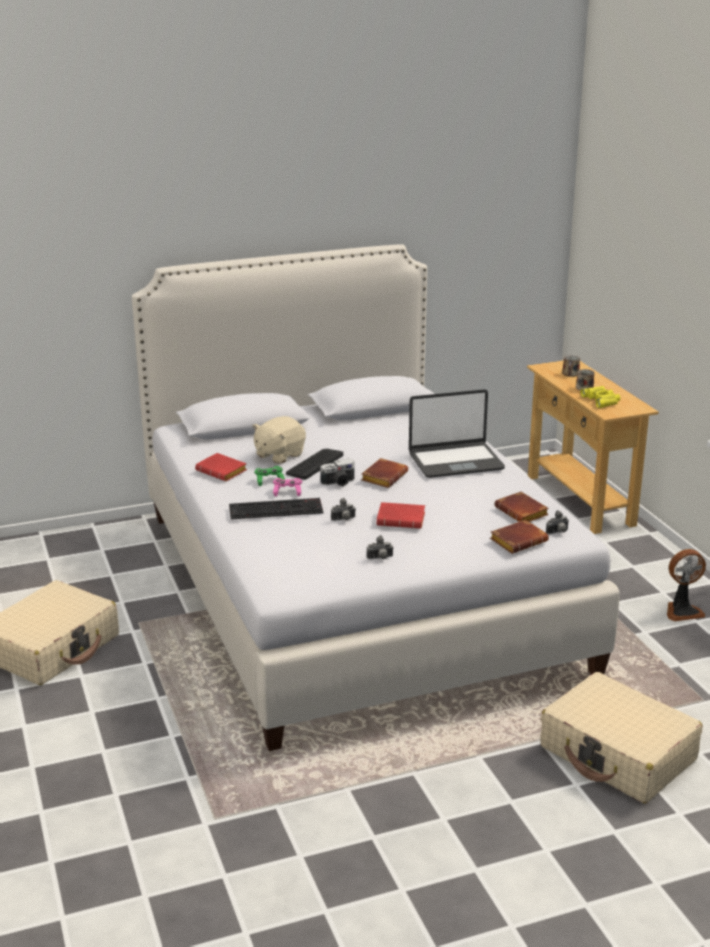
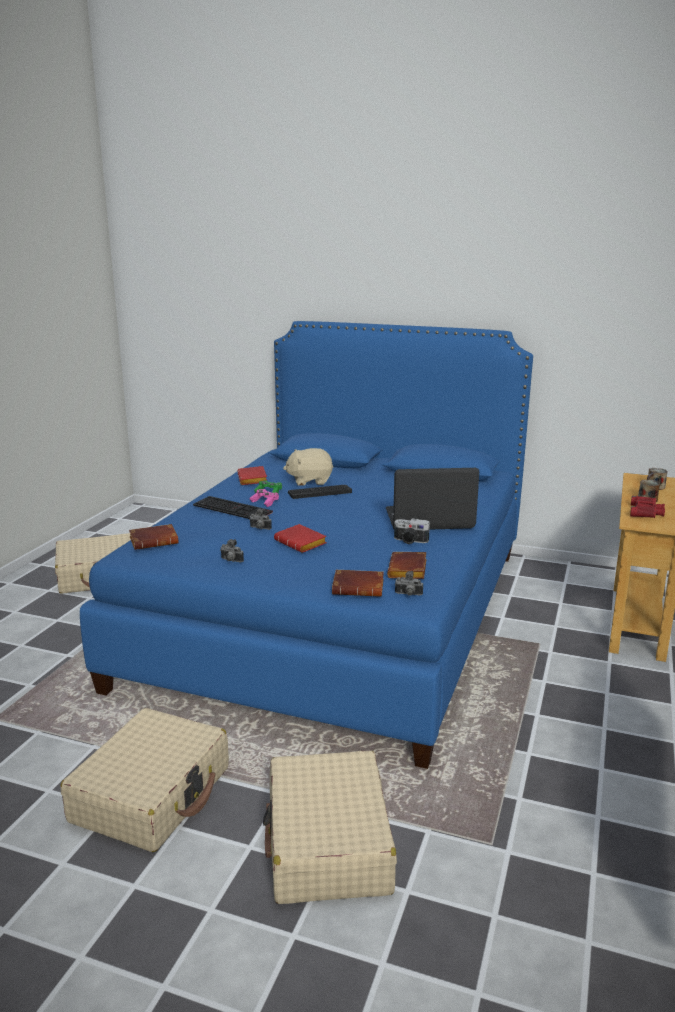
camera: 40 degrees right, 5 degrees down
(339, 483) = (310, 507): camera -> camera (410, 541)
(353, 588) = (336, 614): white bed -> blue bed
(383, 476) = (350, 513): brown book -> brown book (155, 541)
(455, 461) = (429, 520): laptop -> laptop turned 150 degrees clockwise
(455, 793) = (152, 794): none -> beige suitcase
(601, 400) = (646, 512): yellow binoculars -> red binoculars
(682, 611) = (599, 753): fan -> none

